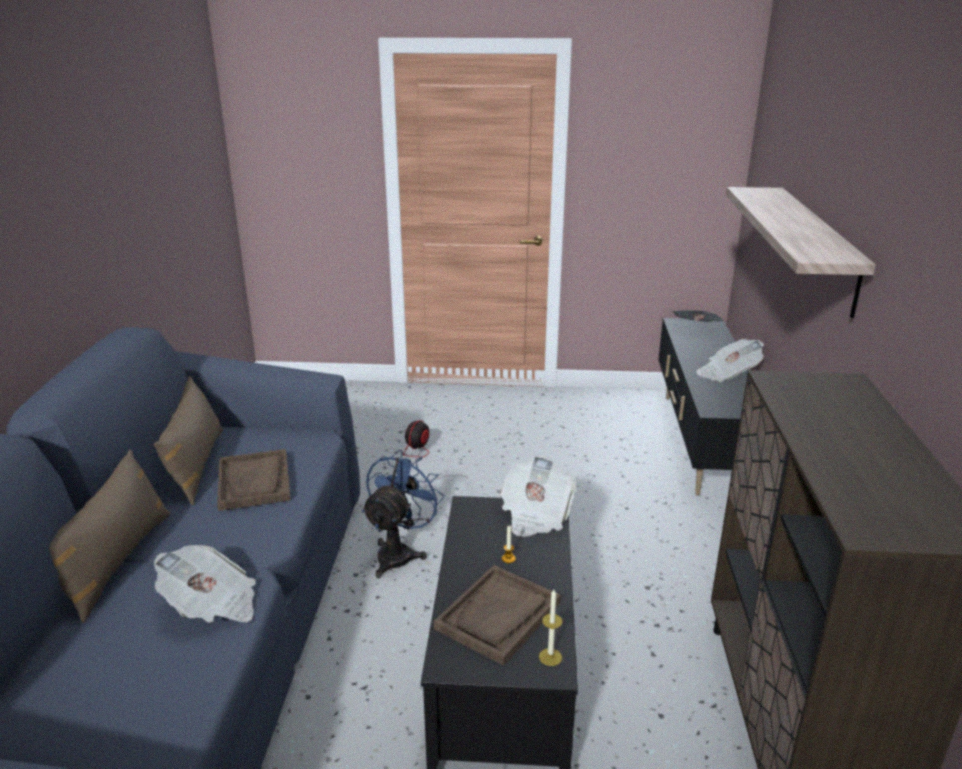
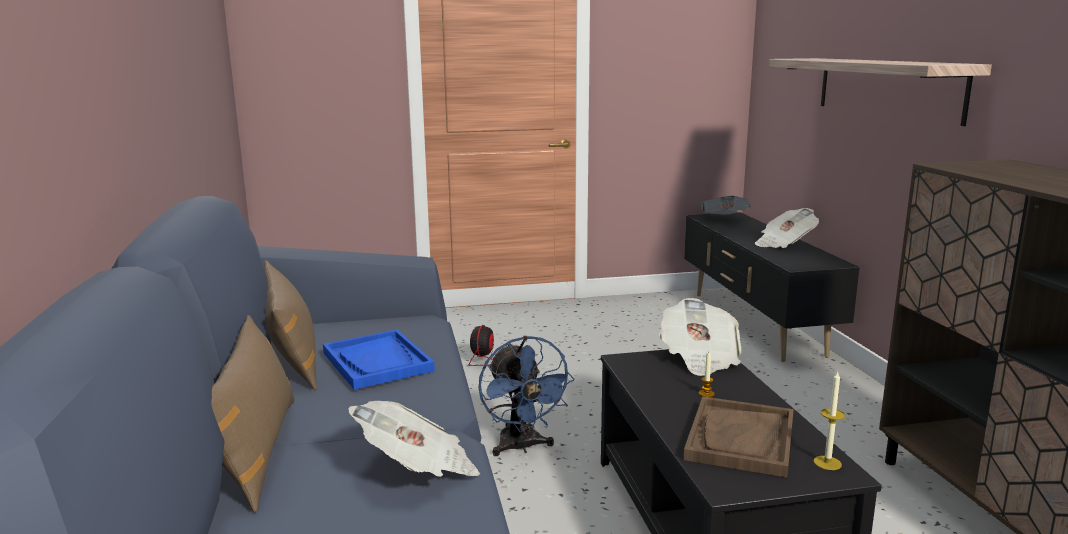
camera: 15 degrees left, 10 degrees down
(254, 482) = (377, 362): brown tray -> blue tray
(399, 553) = (522, 447): blue fan -> blue fan turned 150 degrees clockwise

